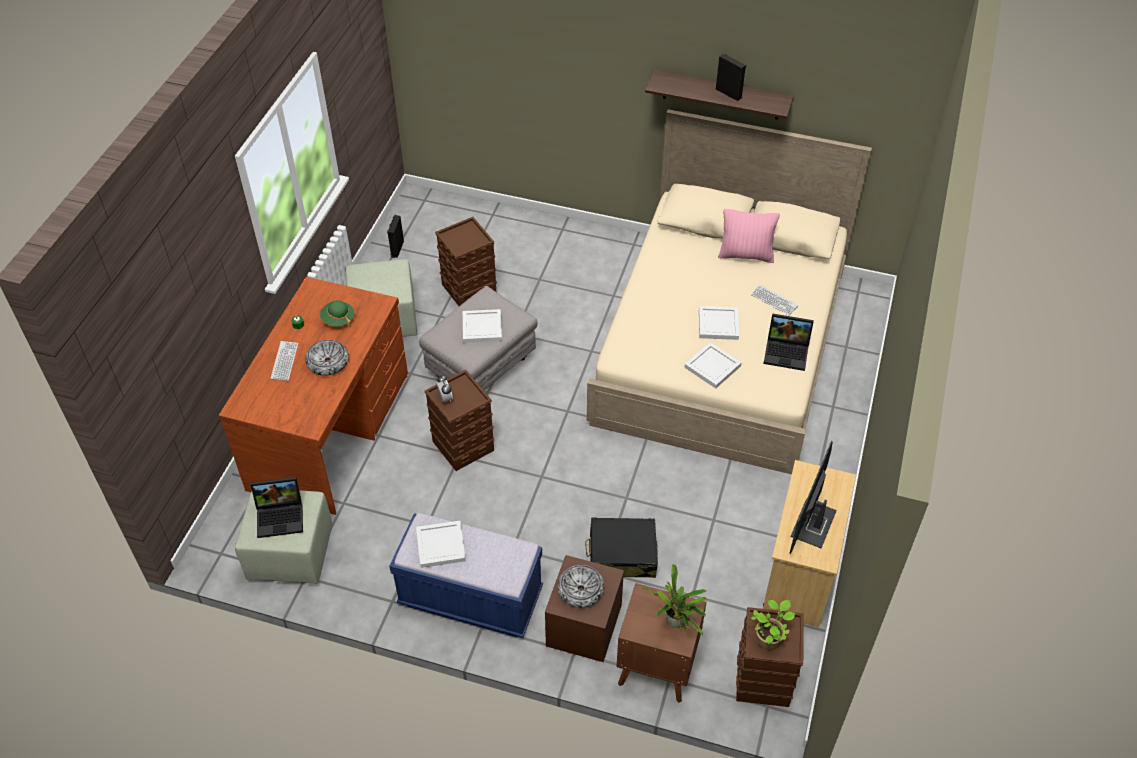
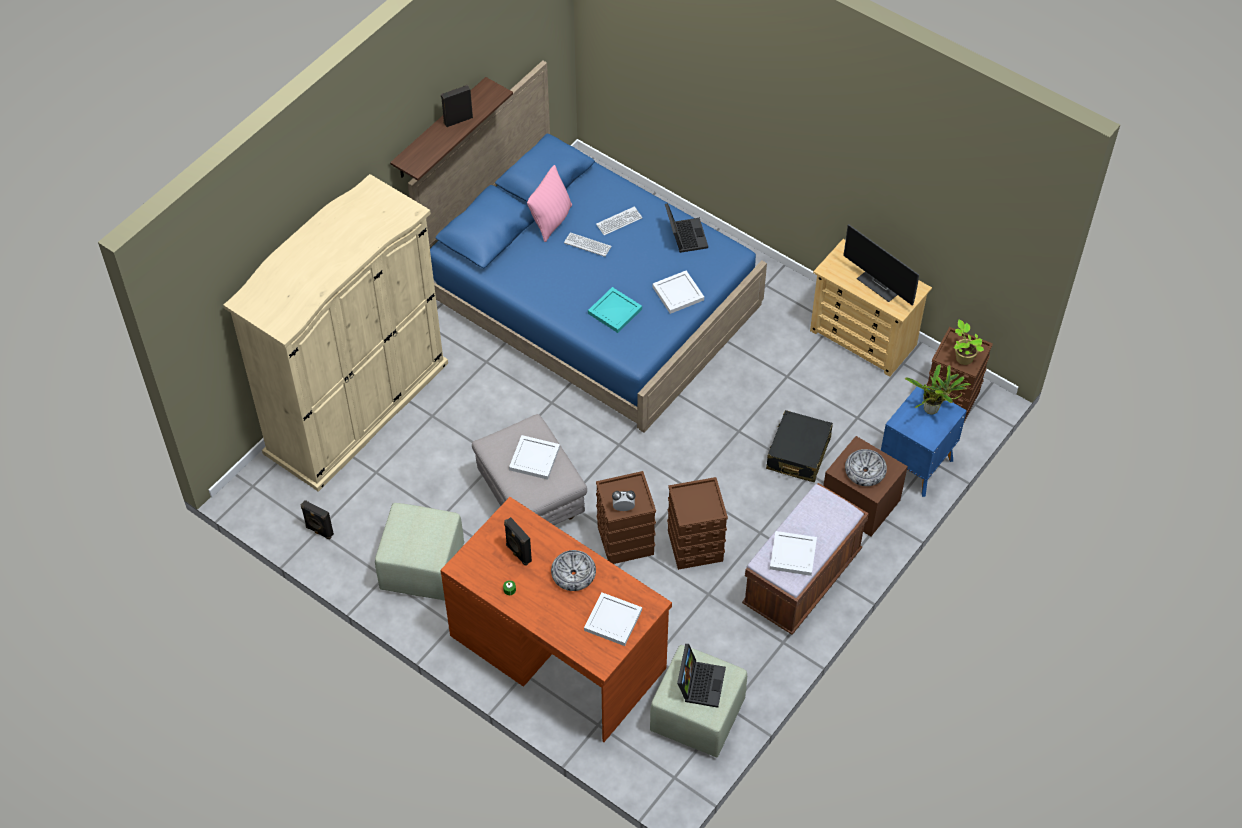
camera: 70 degrees left, 5 degrees up
(284, 361) = (556, 611): keyboard -> keyboard (587, 245)
(338, 319) = (518, 553): green hat -> black speaker
(469, 288) = (414, 480): brown storage box -> brown storage box (694, 545)
(470, 598) = (802, 579): blue bench -> brown bench
(526, 233) = (356, 407): none -> beige wardrobe
(655, 667) = (916, 466): brown nightstand -> blue nightstand
(664, 327) = (614, 311): none -> turquoise tray
(717, 324) = (628, 272): white tray -> white tray (612, 620)
(721, 346) = (593, 300): beige bed -> blue bed
(787, 352) = (684, 235): laptop -> laptop turned 45 degrees counterclockwise

